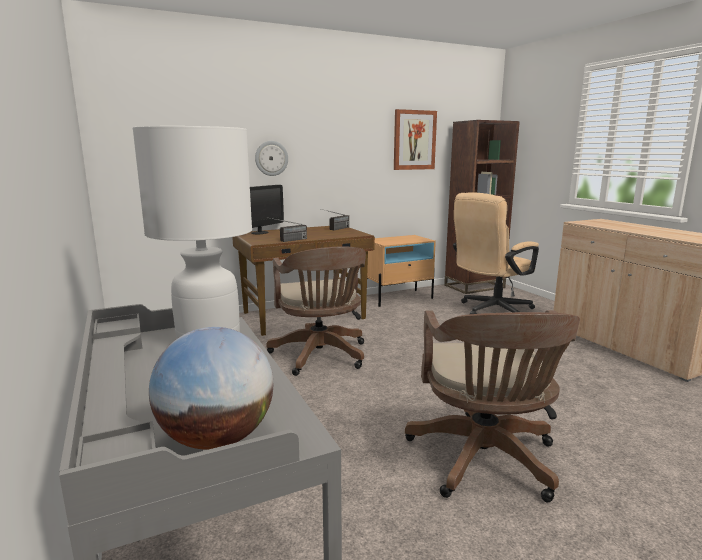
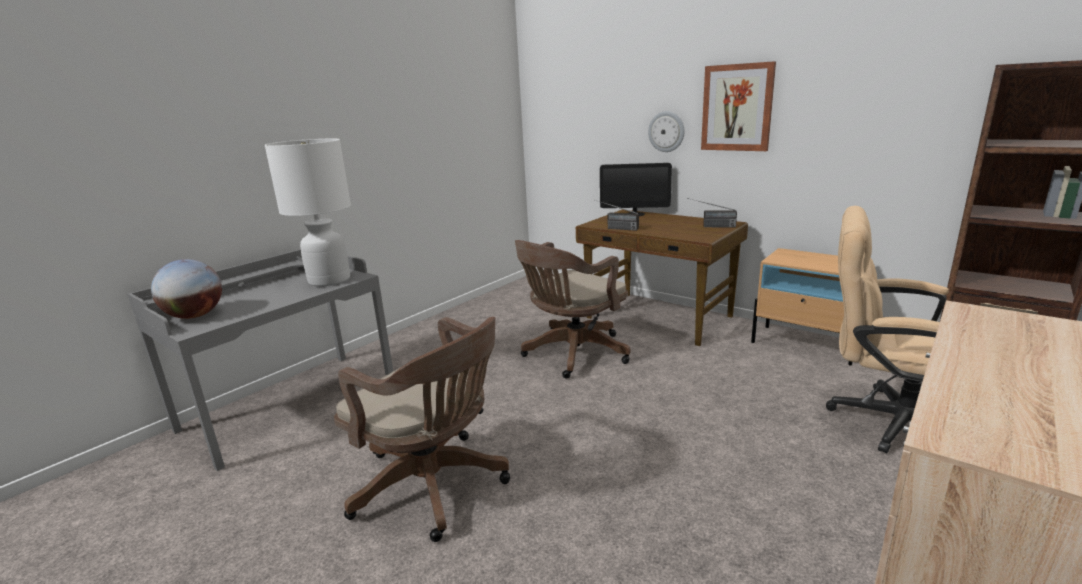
camera: 65 degrees right, 5 degrees up
(414, 140) = (897, 103): picture -> picture (737, 108)
(484, 462) = (435, 487): brown office chair -> brown office chair turned 120 degrees counterclockwise

